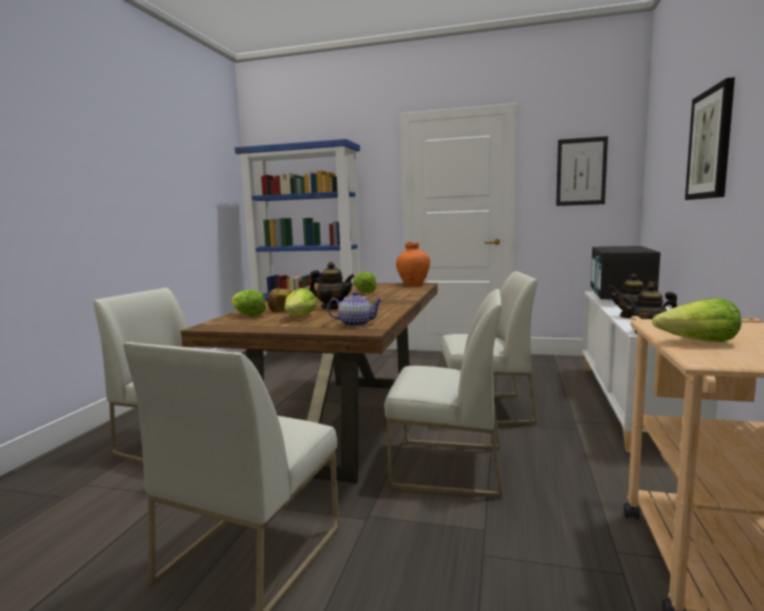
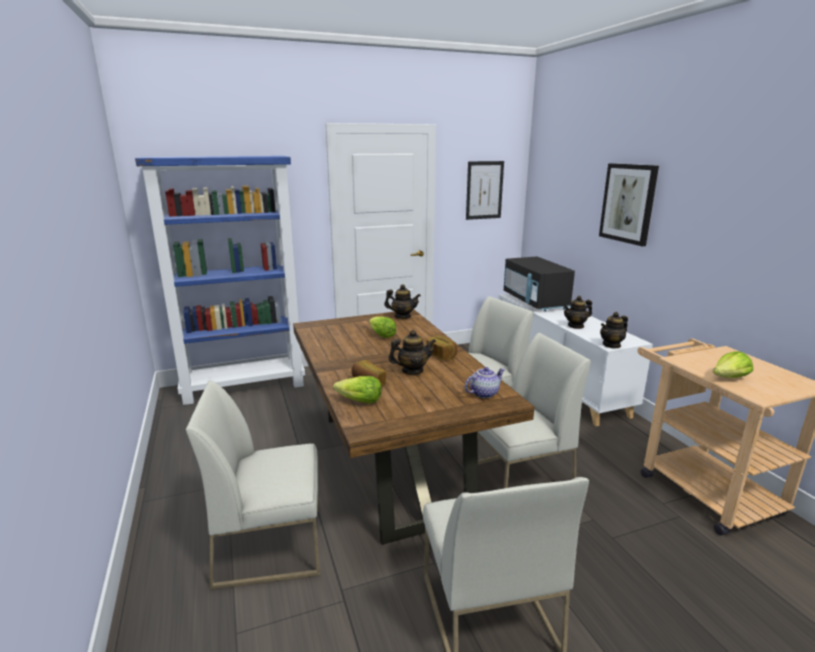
camera: 35 degrees left, 10 degrees up
(300, 317) = (415, 392): lettuce -> none
(384, 304) = (442, 355): none -> bread
(413, 285) = (402, 316): orange vase -> teapot

